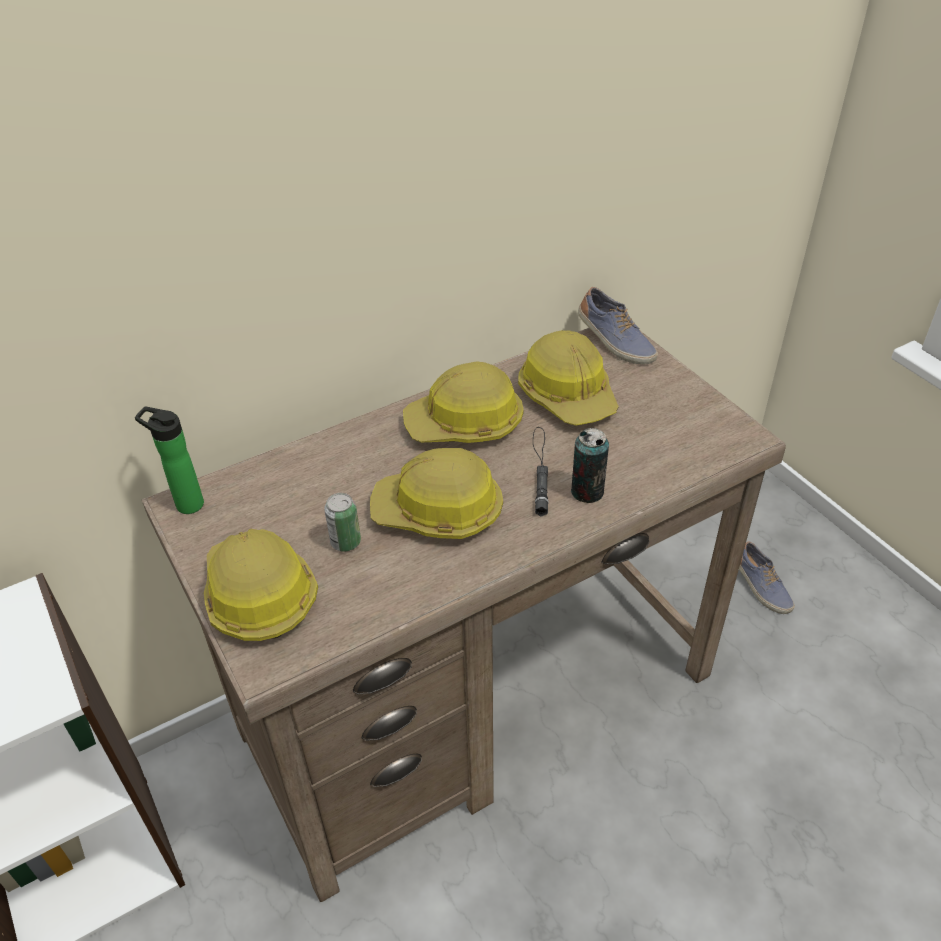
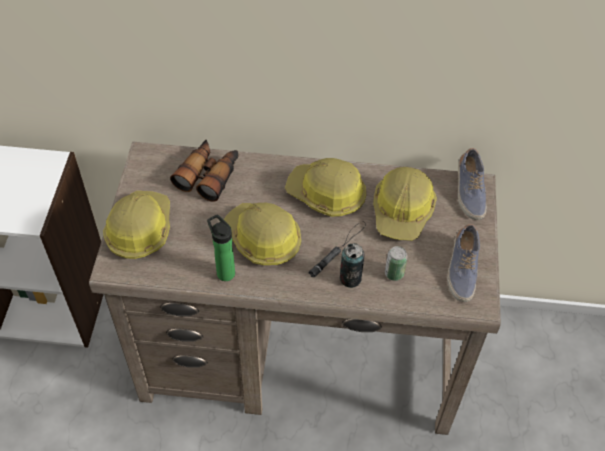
camera: 35 degrees right, 10 degrees up
(186, 504) = (149, 157): bottle -> bottle (224, 271)
(293, 480) = (209, 175): none -> binoculars
(345, 542) = (202, 227): can -> can (394, 273)
(760, 587) = (536, 405): shoe -> shoe (461, 269)

